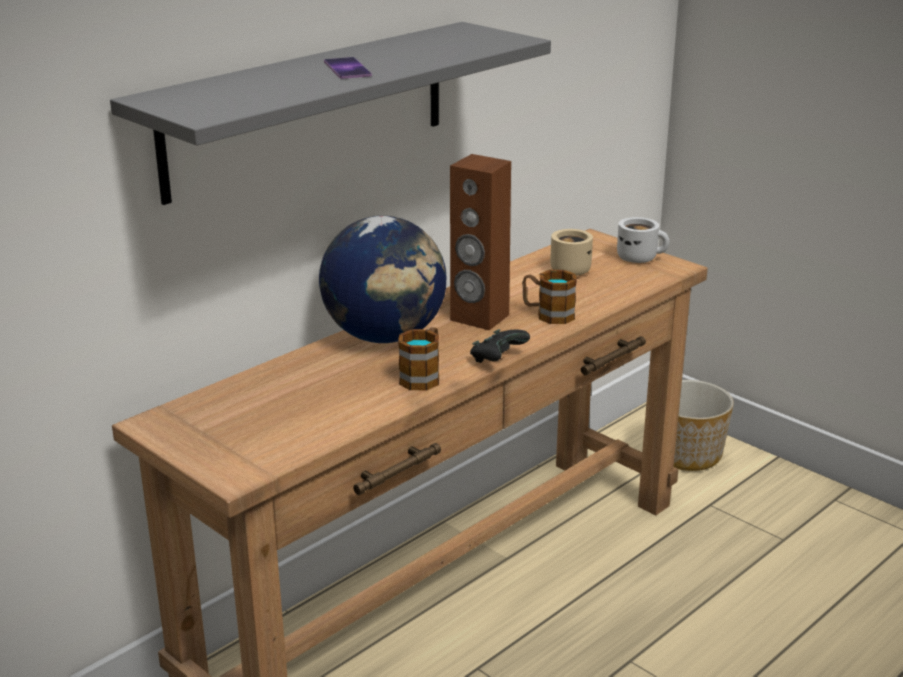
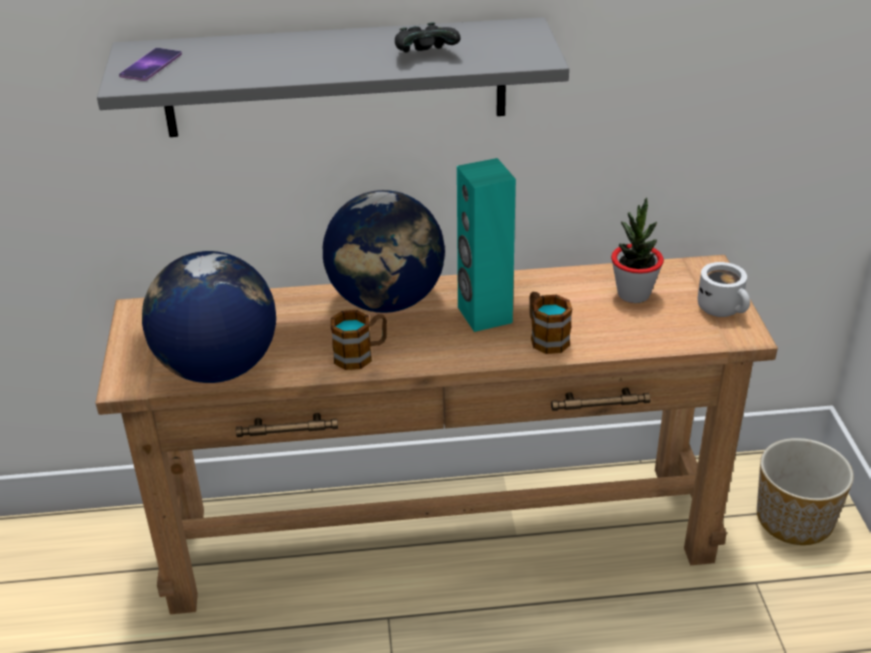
camera: 40 degrees right, 10 degrees up
(309, 432) = (217, 368): none -> globe
(347, 68) = (326, 56): phone -> phone (151, 65)
(479, 318) = (484, 315): brown speaker -> turquoise speaker
(497, 359) = (438, 365): black game controller -> black game controller (425, 55)
(567, 269) = (633, 294): beige mug -> potted plant

